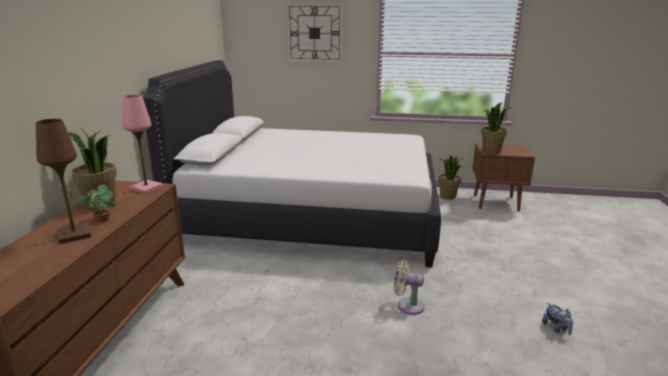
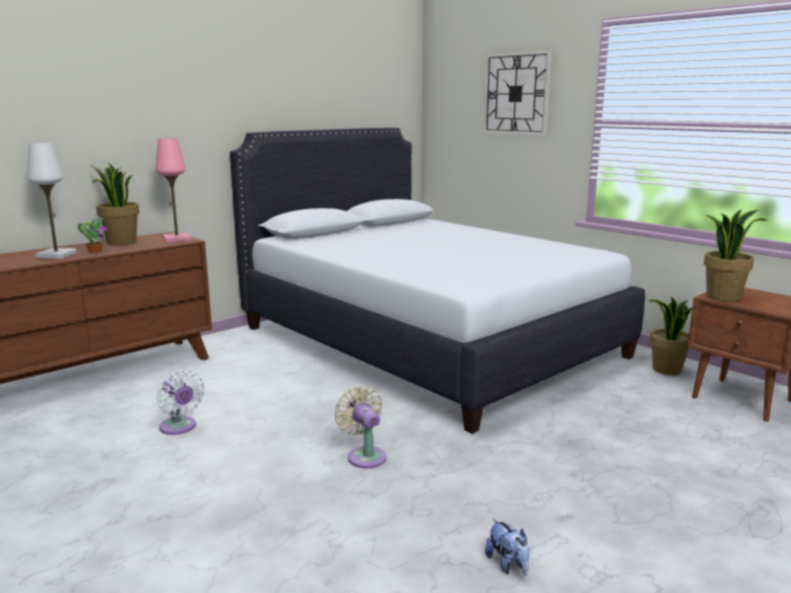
camera: 40 degrees right, 5 degrees down
(74, 235) = (56, 255): brown table lamp -> white table lamp
(266, 344) = (179, 428): none -> white fan
(556, 328) = (508, 565): plush toy -> plush toy turned 45 degrees counterclockwise

